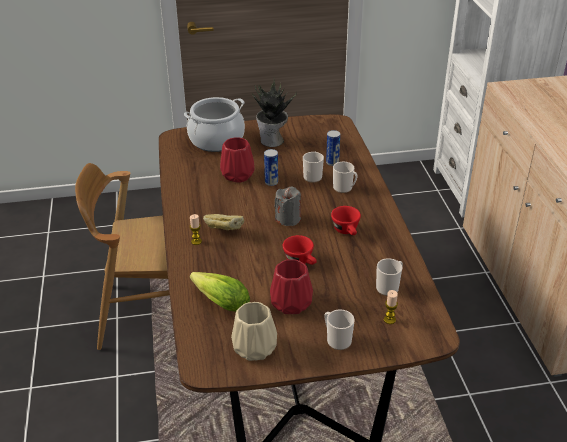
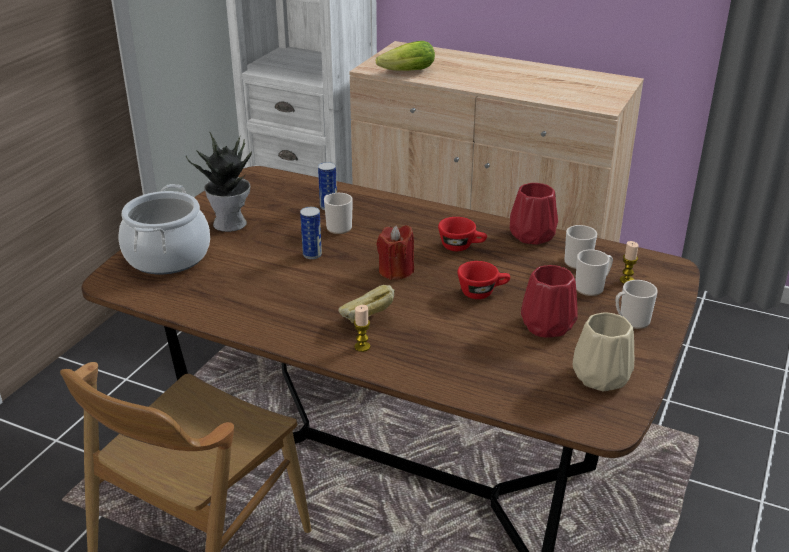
camera: 55 degrees left, 5 degrees down
(218, 301) = (495, 372): lettuce -> lettuce (404, 72)
(238, 175) = (266, 269): red vase -> red vase (533, 235)
(288, 219) = (396, 271): grey candle -> red candle
(344, 188) = (385, 219): mug -> mug (592, 287)

